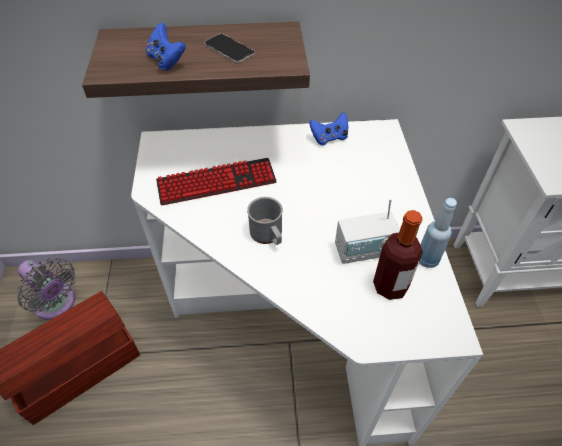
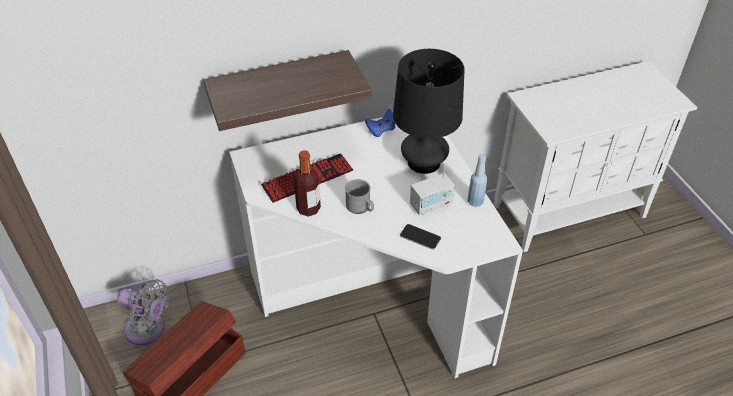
camera: 15 degrees left, 5 degrees down
(166, 61) = (268, 95): blue game controller -> none
(229, 49) = (308, 79): phone -> phone (420, 237)
(371, 189) = (424, 162): none -> black table lamp
(390, 286) = (455, 223): bottle -> bottle (308, 208)

